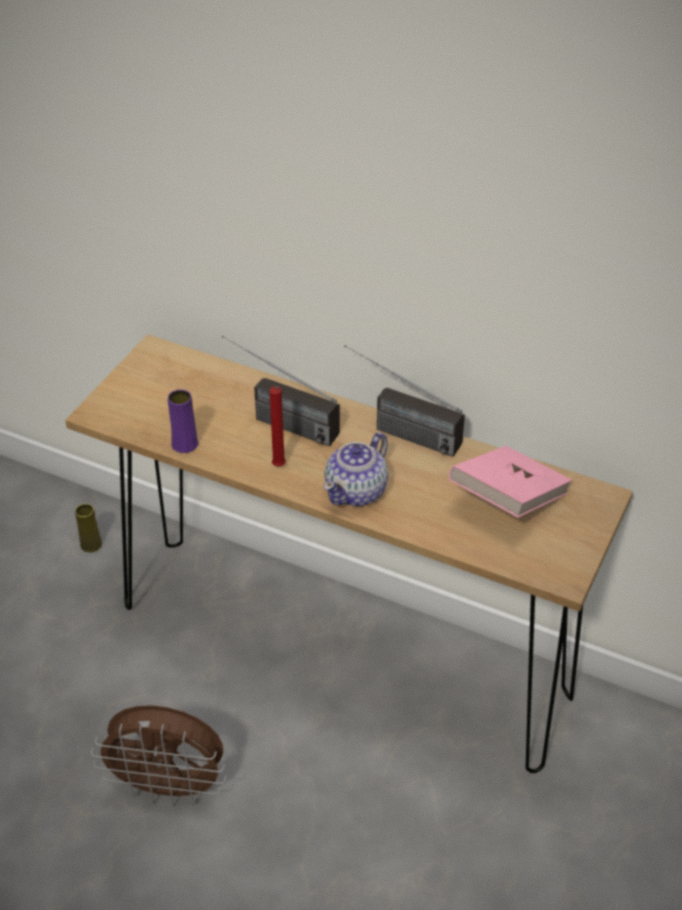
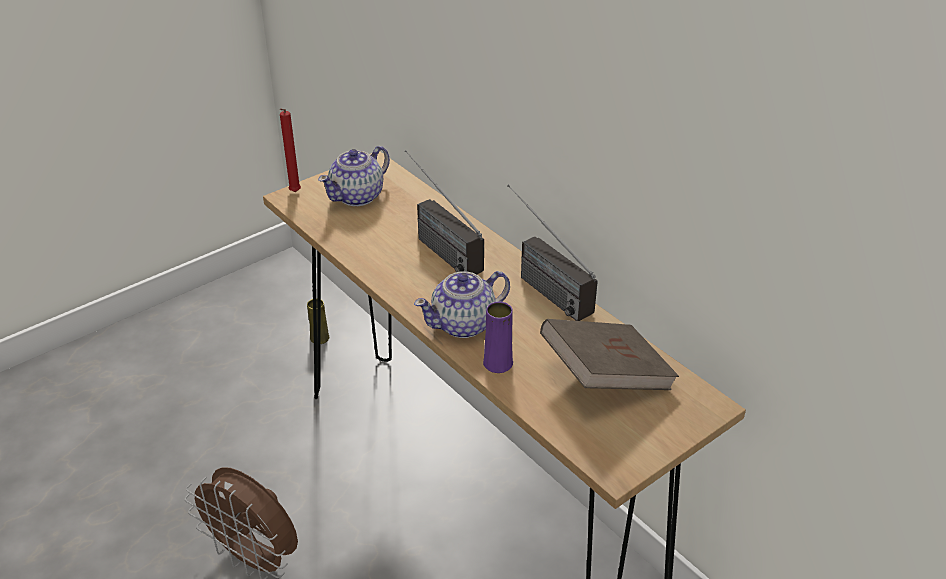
camera: 25 degrees right, 5 degrees down
(164, 391) = (358, 196): none -> teapot
(185, 444) = (343, 241): purple vase -> purple vase (498, 363)
(279, 467) = (409, 283): red candle -> red candle (294, 193)
(507, 499) = (605, 376): pink book -> brown book

